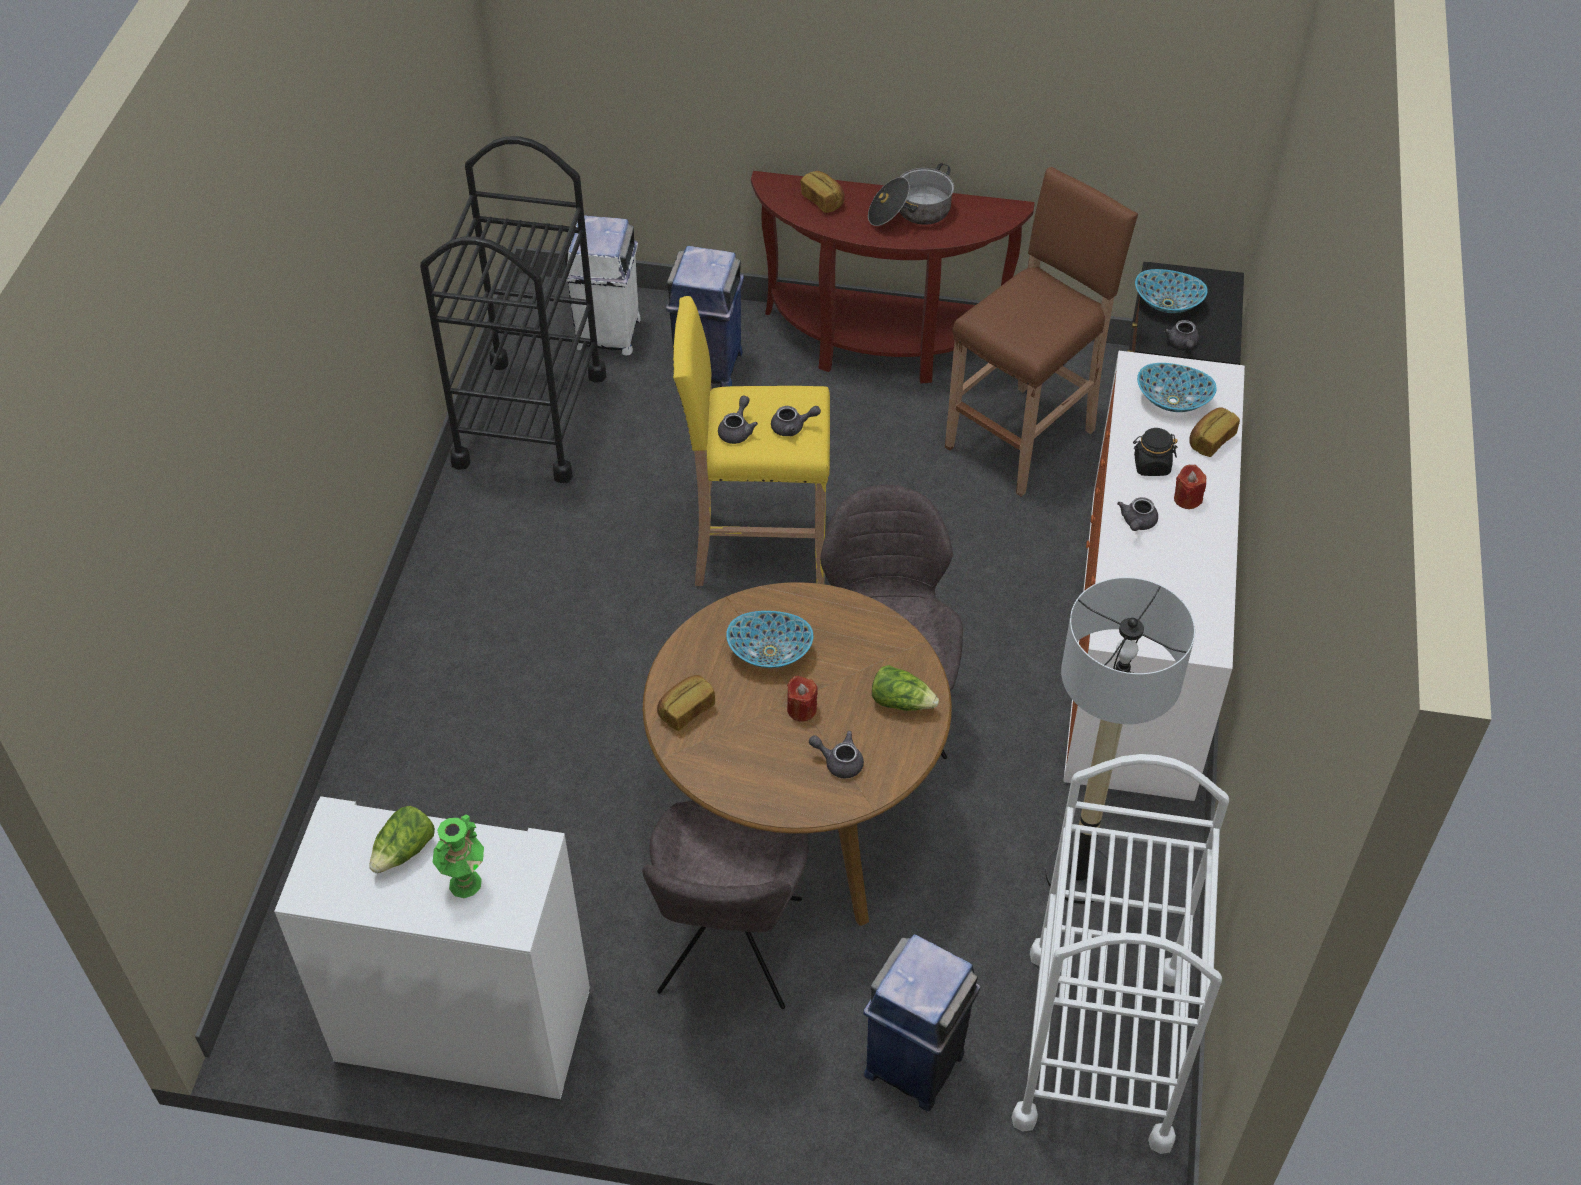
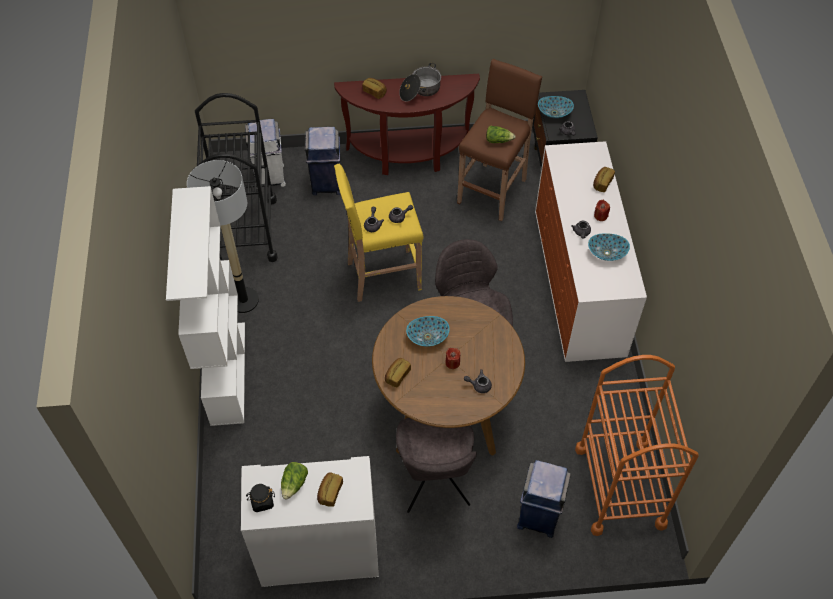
camera: 15 degrees left, 5 degrees up
(409, 660) = (227, 372): none -> white bookcase
(464, 883) = (330, 493): green vase -> bread
(901, 701) = (498, 348): lettuce -> lettuce (498, 140)
(1079, 875) = (585, 406): floor lamp -> floor lamp (244, 300)
(1099, 1046) = (620, 486): white cart -> orange cart
(1151, 465) = (578, 202): black jar -> black jar (262, 502)
(1172, 400) = (578, 166): bowl -> bowl (606, 252)

